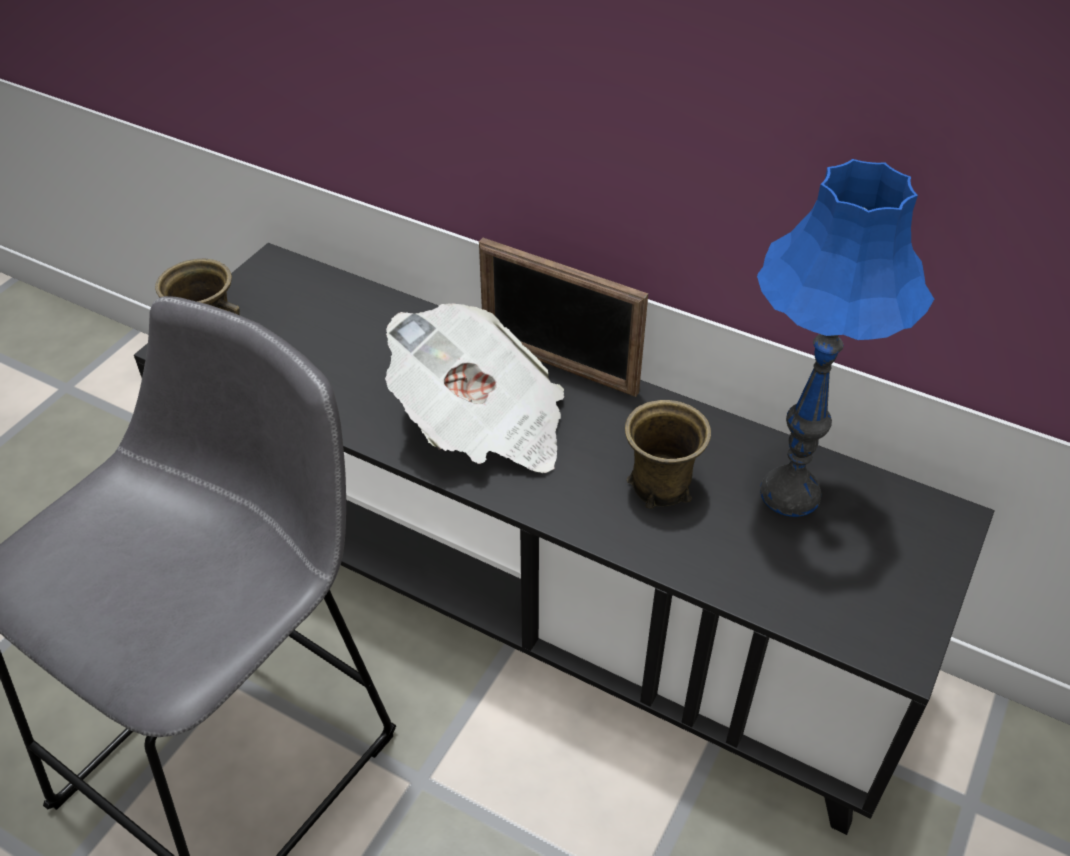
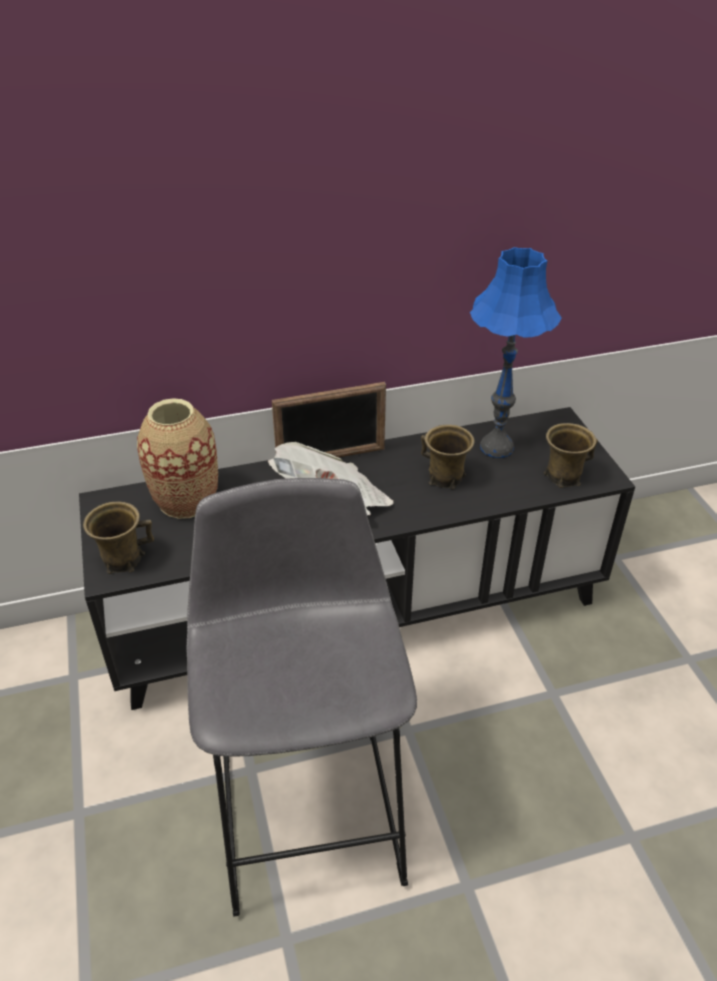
camera: 45 degrees left, 5 degrees down
(346, 315) = (186, 500): none -> vase
(832, 601) = (563, 476): none -> brown mug

